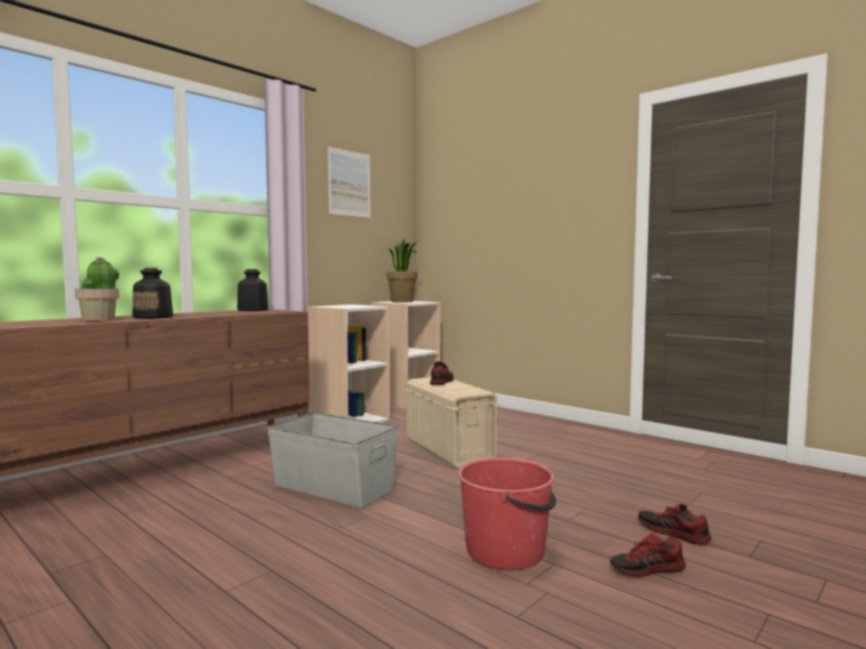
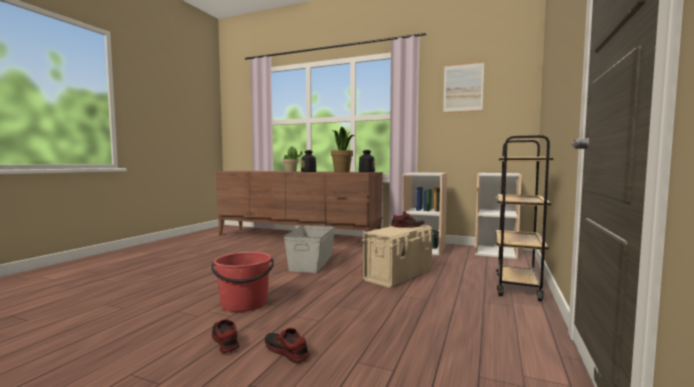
camera: 70 degrees right, 0 degrees up
(402, 301) = (497, 173): potted plant -> potted plant (342, 172)
(525, 420) = (518, 287): none -> brown cart
(673, 533) = (286, 352): shoe -> shoe turned 75 degrees counterclockwise

